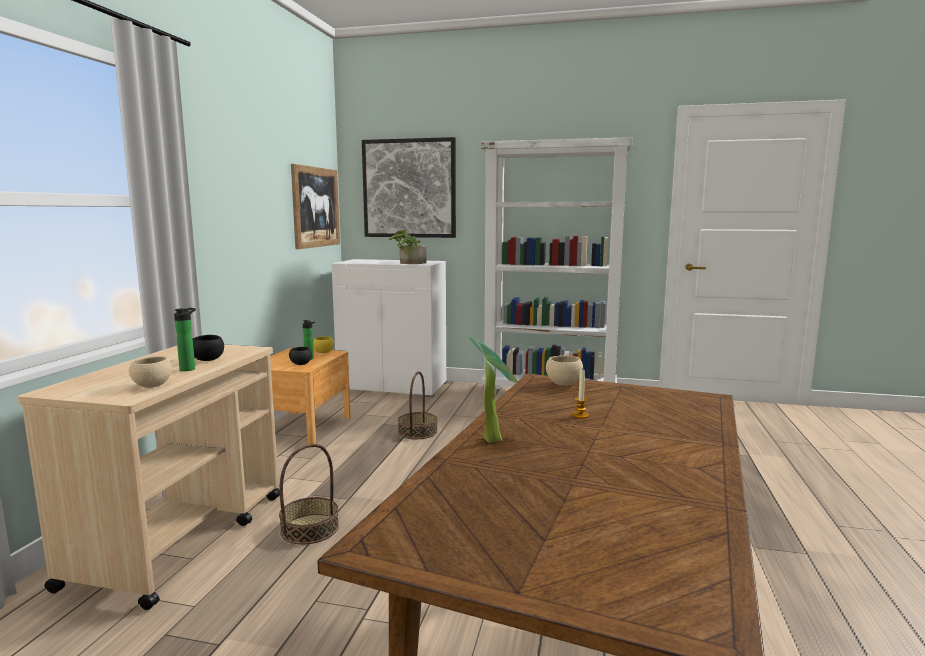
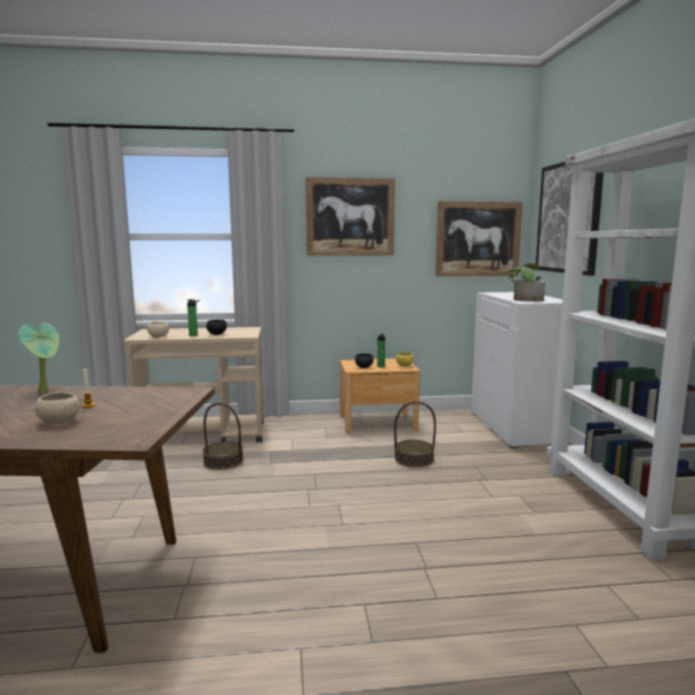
camera: 70 degrees right, 0 degrees up
(231, 177) = (350, 217): none -> picture
(564, 384) = (179, 397): beige bowl -> beige bowl (59, 422)

